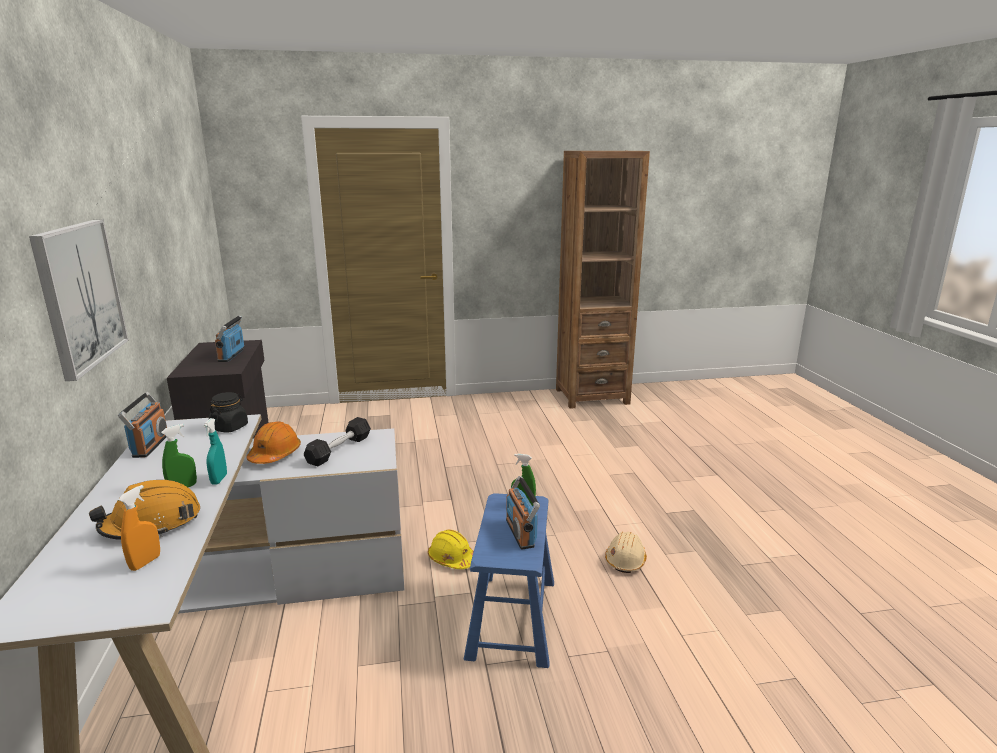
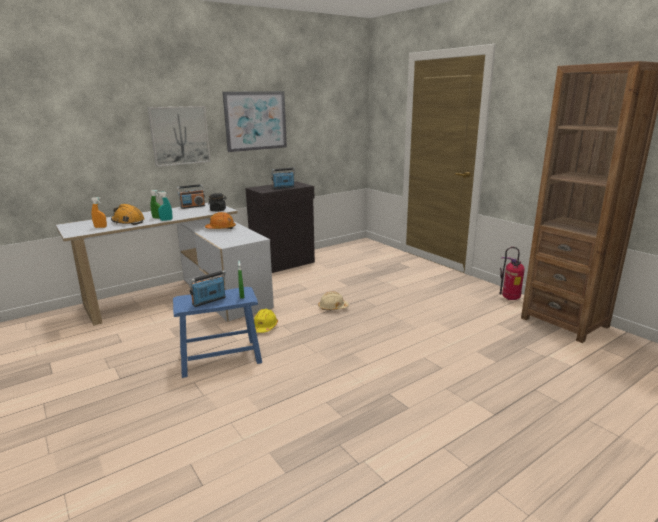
camera: 65 degrees right, 0 degrees up
(145, 241) = (255, 121): none -> picture
(339, 450) = (234, 236): black dumbbell -> none
(528, 399) = (509, 299): none -> fire extinguisher
(625, 560) = (305, 385): beige hard hat -> beige hard hat (333, 308)

